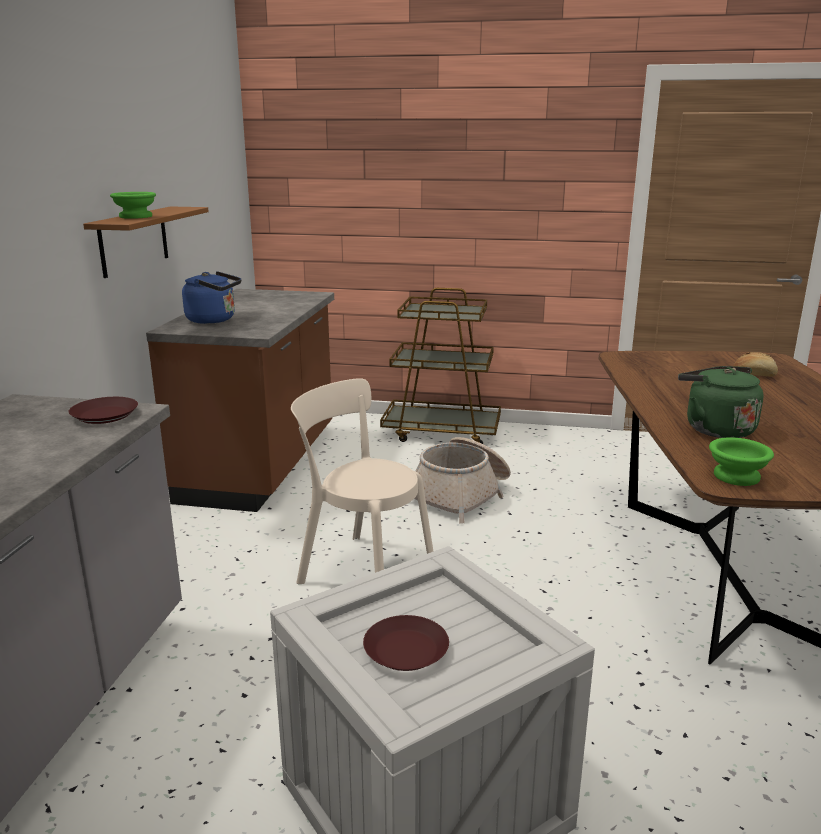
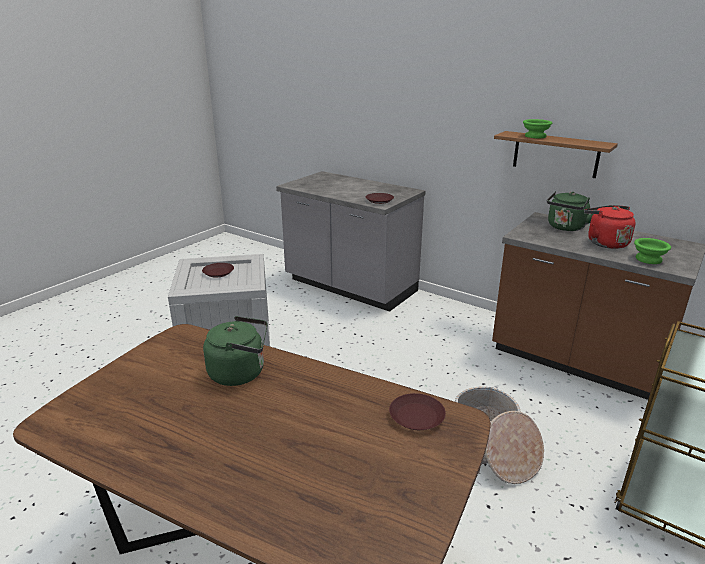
camera: 115 degrees right, 5 degrees up
(214, 320) = (565, 228): blue kettle -> green kettle
(259, 309) = (605, 243): none -> red kettle
(361, 569) = (399, 371): beige chair -> none
(641, 366) = (417, 417): none -> brown plate
(738, 476) = (179, 342): green bowl -> green bowl (648, 260)
(754, 374) = (332, 493): bread -> none

